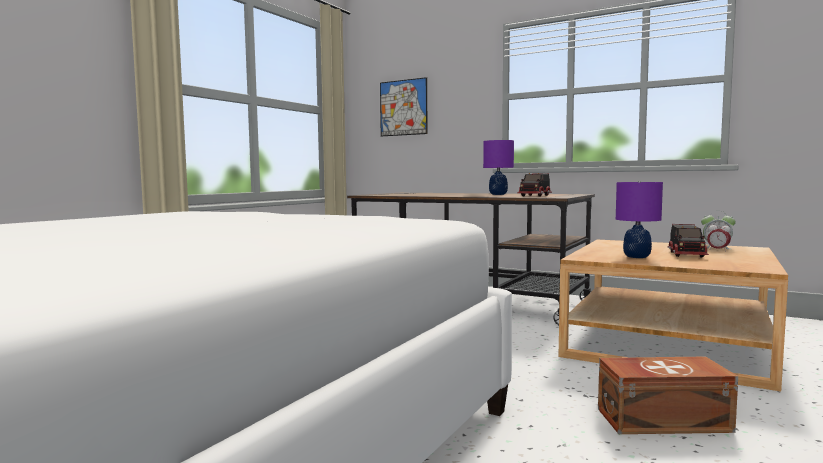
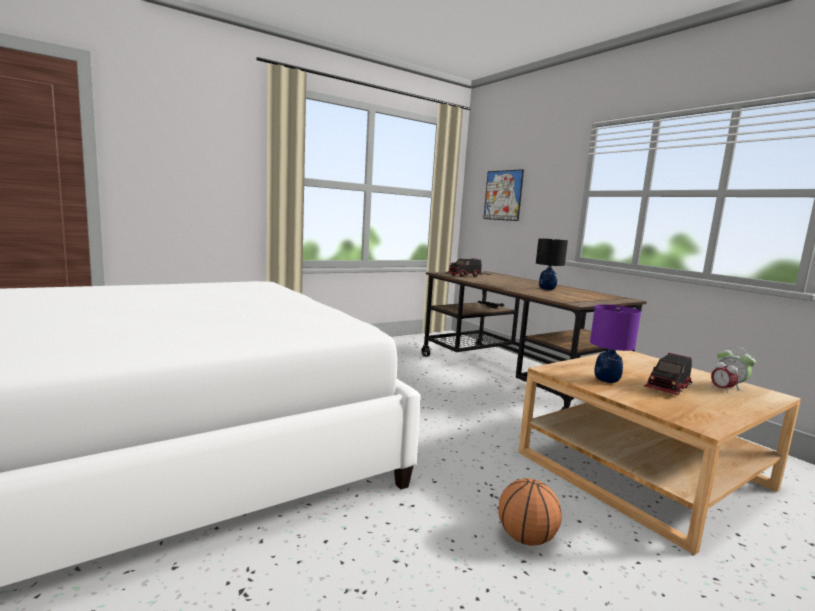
camera: 25 degrees right, 5 degrees up
(499, 194) = (548, 289): purple table lamp -> black table lamp
(535, 196) = (568, 297): toy truck -> toy truck (464, 276)
(660, 419) = (526, 538): brown storage box -> basketball

